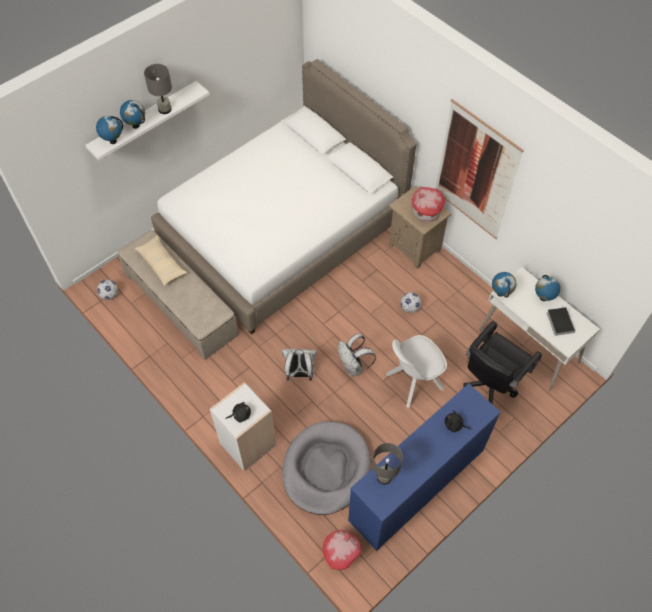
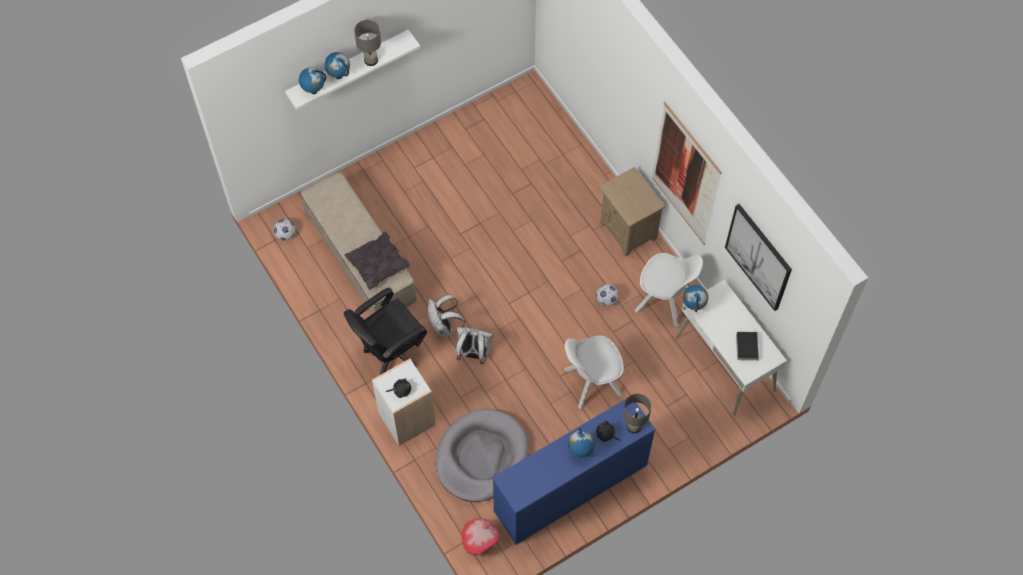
camera: 10 degrees right, 5 degrees up
(162, 264) = (345, 214): beige pillow -> none
(198, 303) = (378, 264): none -> black pillow
(283, 232) = (485, 189): white bed -> none
(353, 367) = (532, 356): white backpack -> white backpack (444, 328)
(384, 476) = (526, 472): grey table lamp -> grey table lamp (634, 426)
(426, 212) = (637, 201): toy house -> none
(460, 301) = (664, 301): none -> white chair
(488, 388) = (670, 401): black office chair -> black office chair (390, 355)
(543, 298) = (737, 318): globe -> globe (580, 451)
(568, 229) = (758, 257): none -> picture

